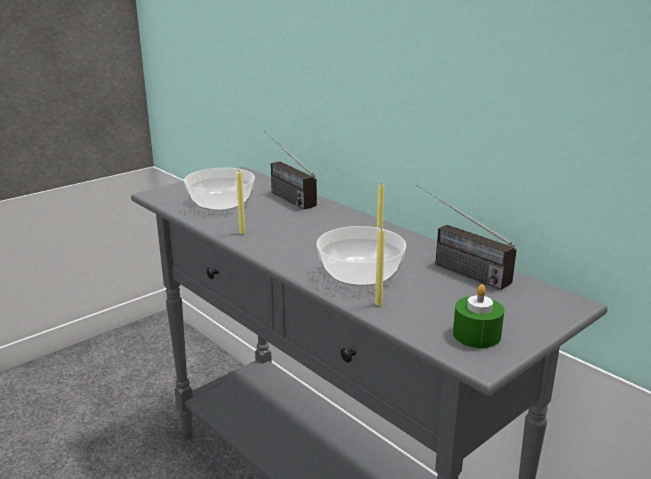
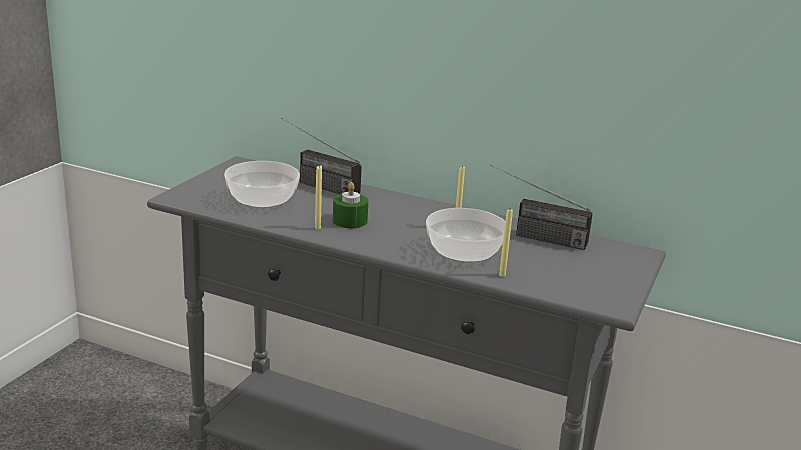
camera: 25 degrees left, 0 degrees up
(476, 335) = (596, 287): green candle -> green candle (350, 221)

